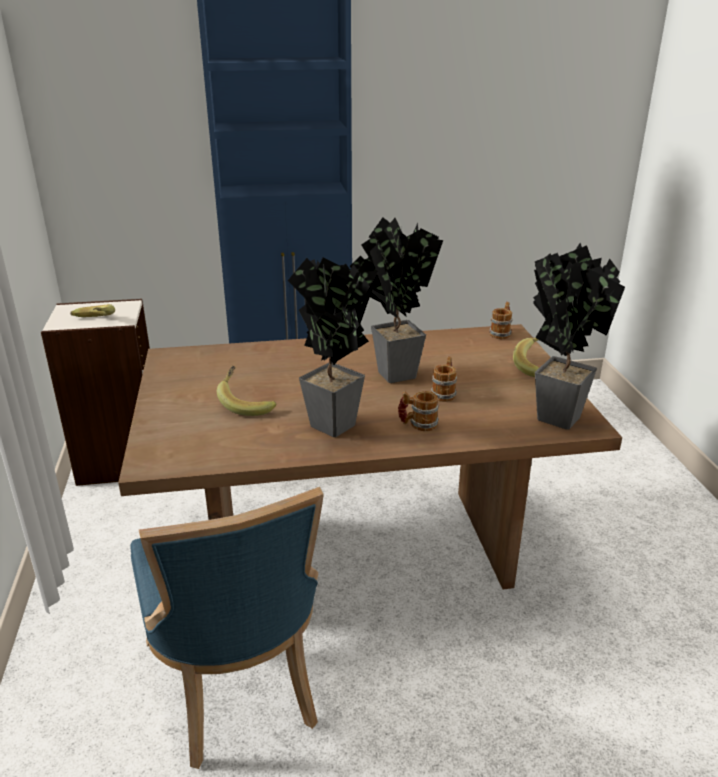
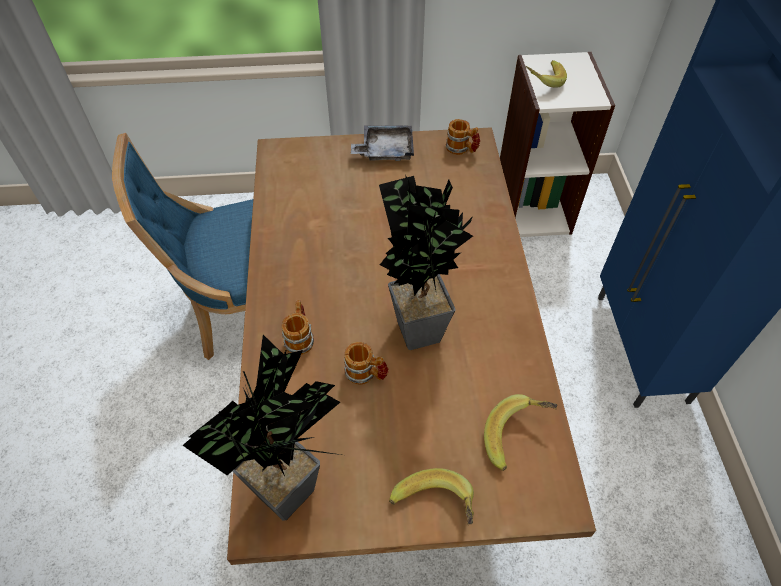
camera: 95 degrees right, 25 degrees up
(168, 397) = (385, 150): none -> grey tray
(247, 404) = (365, 203): banana -> banana (517, 437)
(335, 429) = (305, 267): potted plant -> none
(501, 333) = (552, 487): mug -> mug (461, 149)

